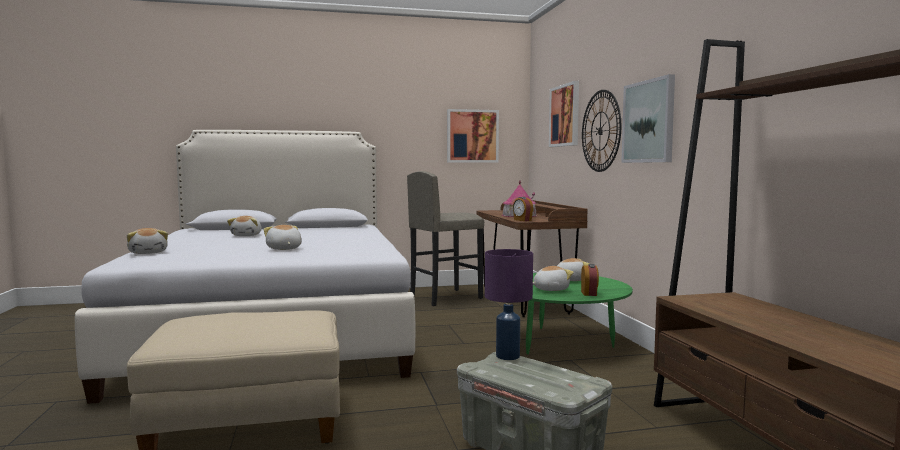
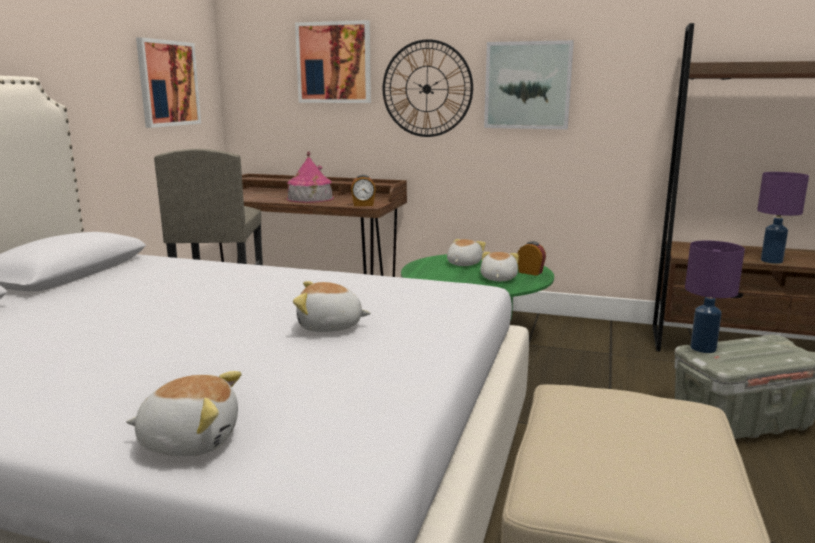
camera: 60 degrees left, 10 degrees up
(247, 235) = (75, 333): plush toy -> none
(746, 323) = (772, 261): none -> purple table lamp

